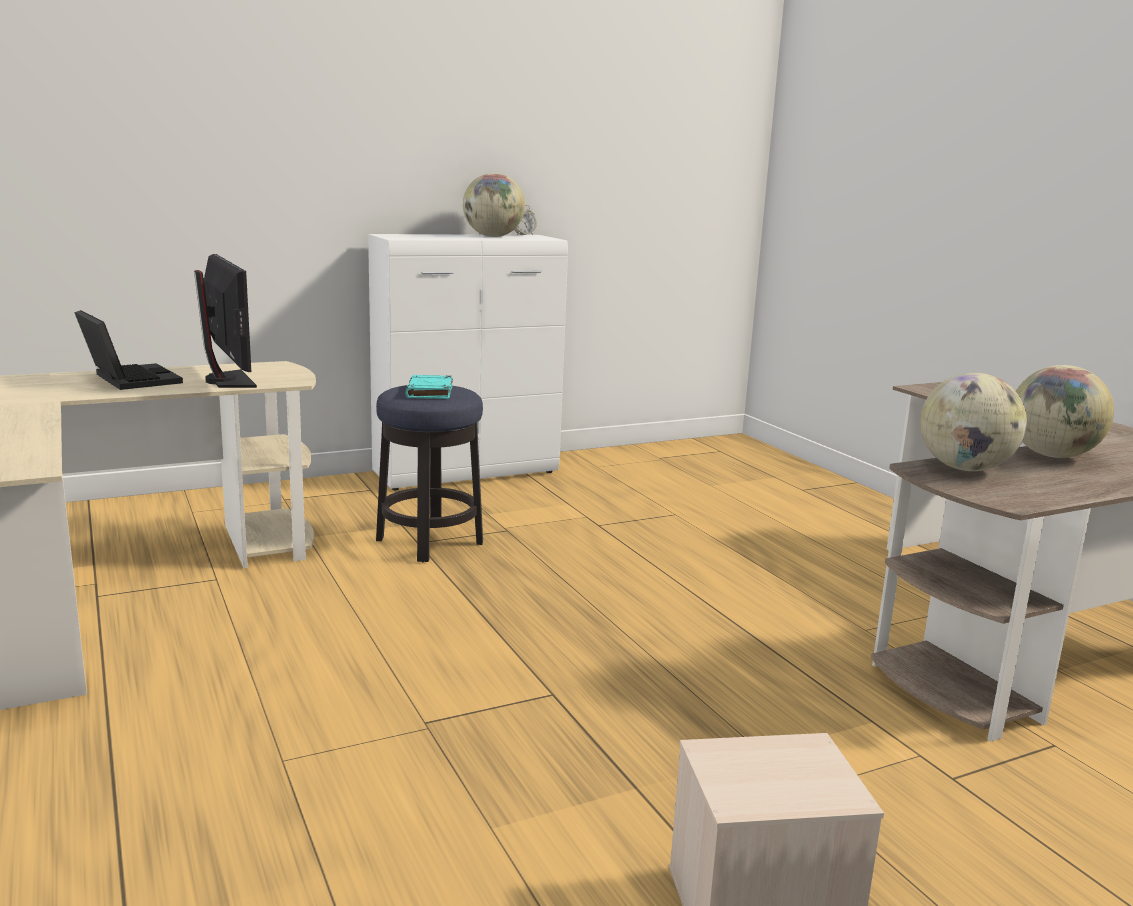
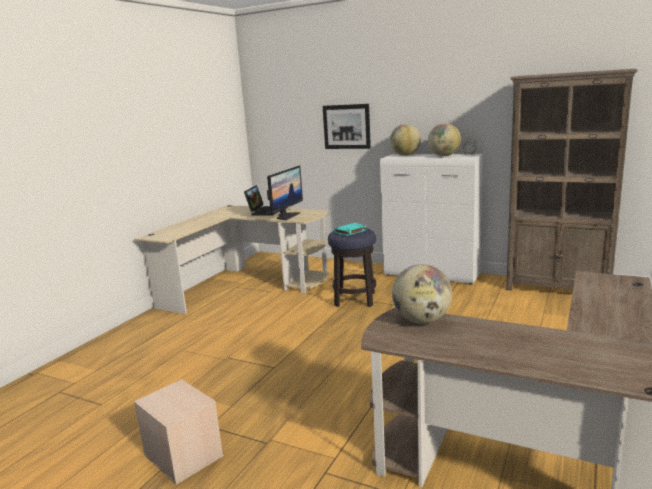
camera: 55 degrees right, 0 degrees up
(255, 169) = (346, 126): none -> picture
(662, 453) = (558, 289): none -> brown bookcase
(1052, 455) = (504, 332): globe -> globe (405, 155)

